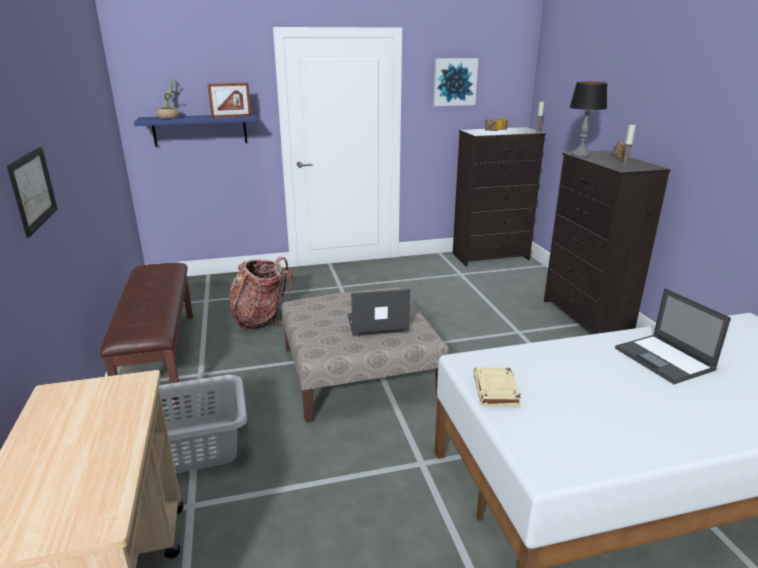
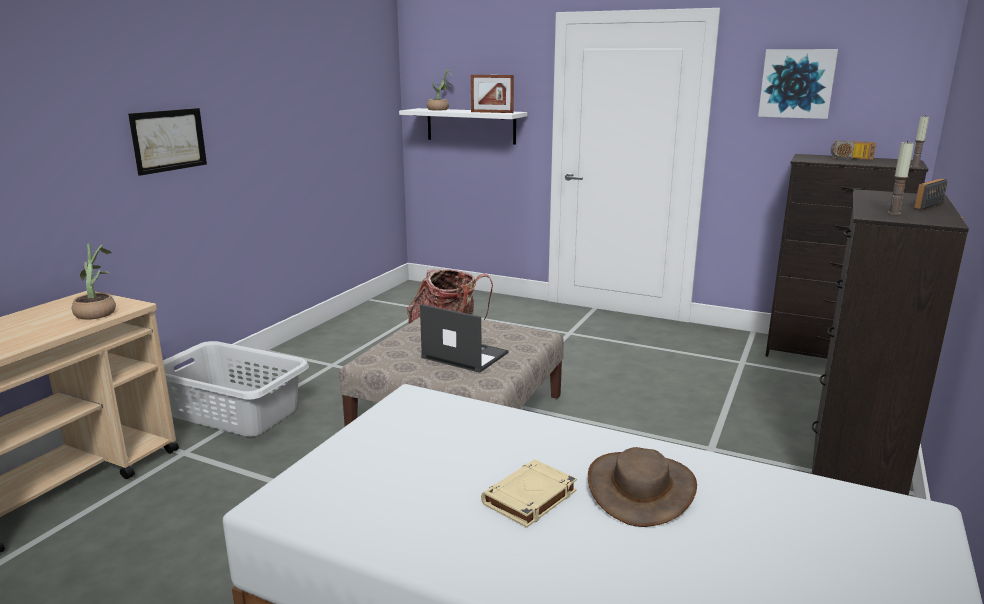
camera: 40 degrees right, 5 degrees down
(117, 401) = (98, 312): none -> potted plant
(160, 358) = (323, 342): brown bench -> none
(200, 130) = (471, 126): blue shelf -> white shelf
(496, 391) = (380, 428): beige book -> beige book (529, 498)
(581, 154) = (874, 194): table lamp -> none
(665, 359) = (641, 488): laptop -> brown hat

